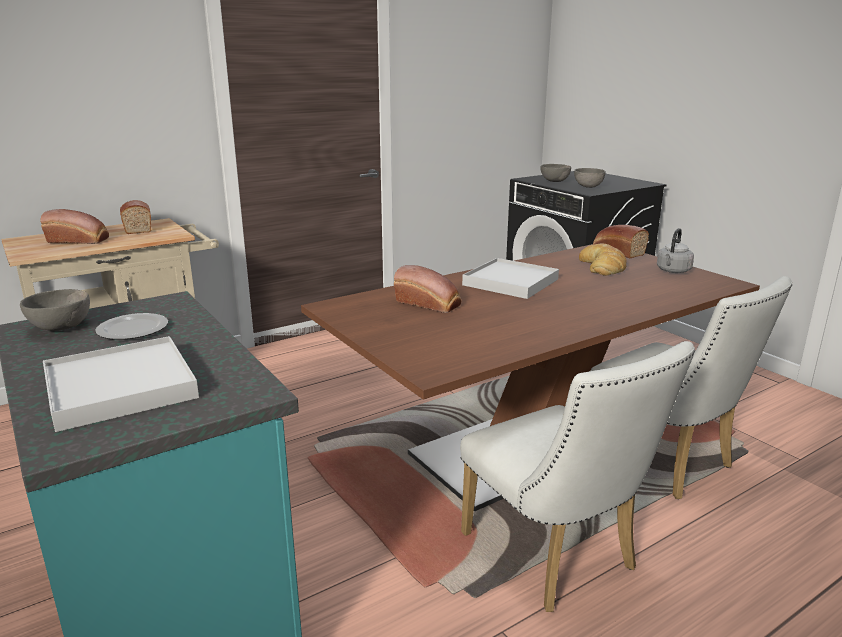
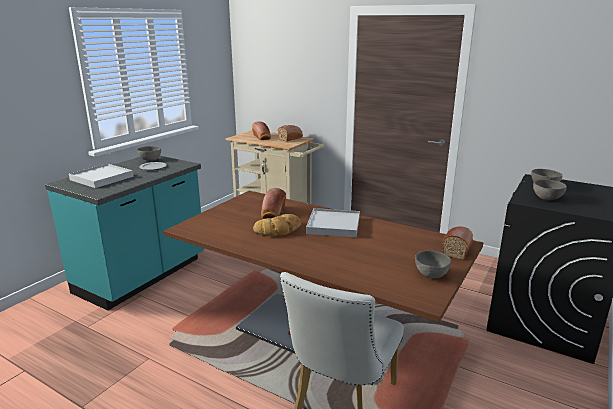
camera: 65 degrees right, 0 degrees up
(556, 558) = (209, 365): white chair -> none
(603, 266) = (408, 248): bread -> bread (279, 230)
(672, 271) = (430, 275): grey kettle -> grey bowl

